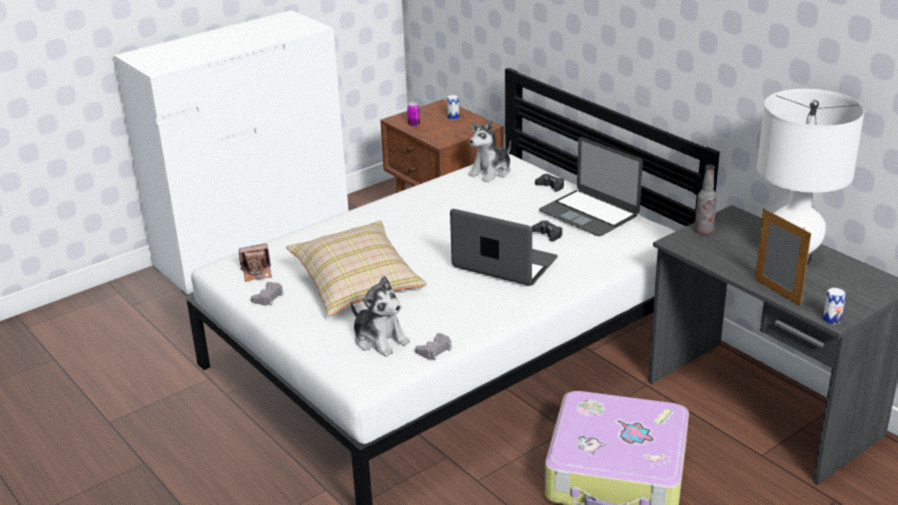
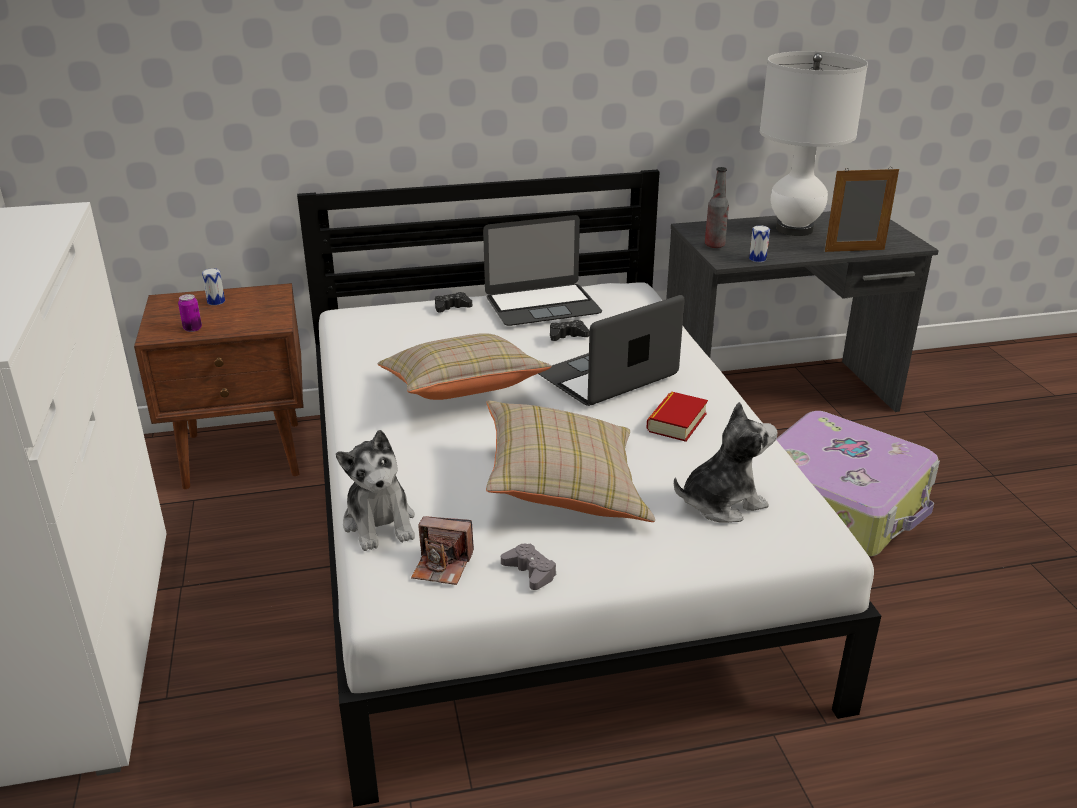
camera: 65 degrees left, 0 degrees up
(257, 272) = (442, 565): camera -> camera turned 90 degrees clockwise
(435, 350) = (774, 469): grey game controller -> none
(439, 224) = (462, 391): none -> beige pillow
(466, 303) = (676, 422): none -> book
(491, 172) = (368, 328): plush toy -> plush toy (380, 523)
(832, 319) = (914, 245): can -> can (757, 259)

